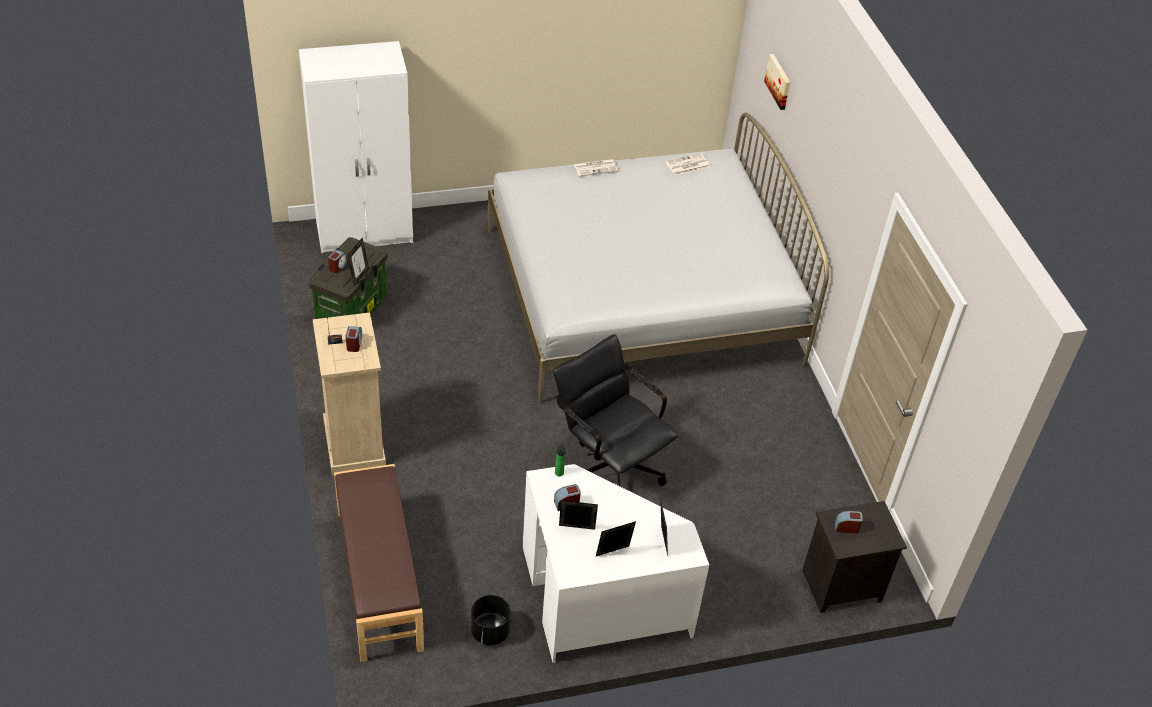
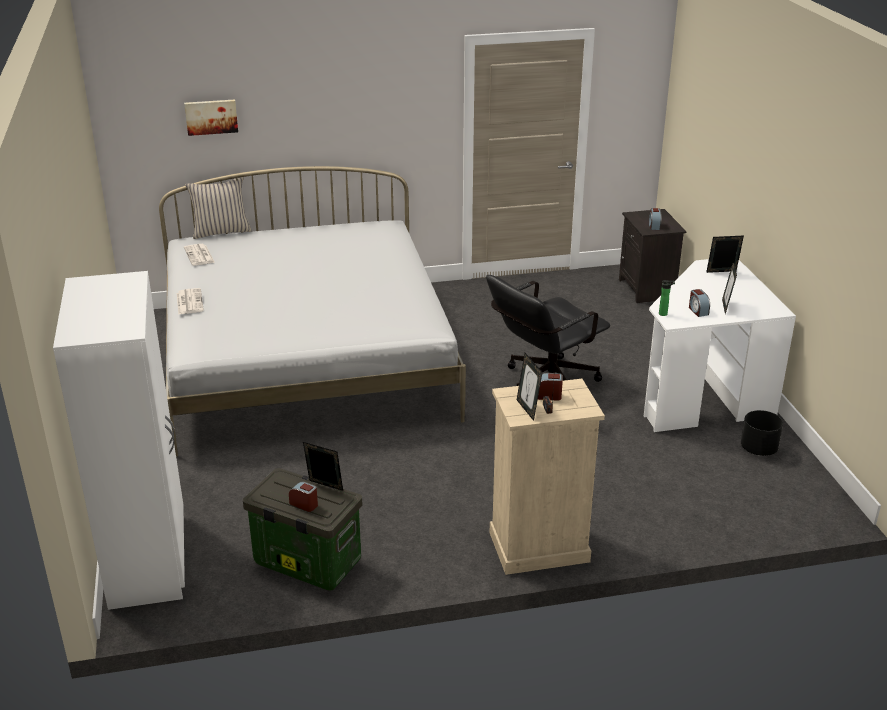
camera: 85 degrees left, 15 degrees down
(378, 579) = (724, 520): brown bench -> none
(613, 553) = (744, 292): picture frame -> picture frame (528, 409)
(746, 174) = (221, 231): none -> beige pillow

